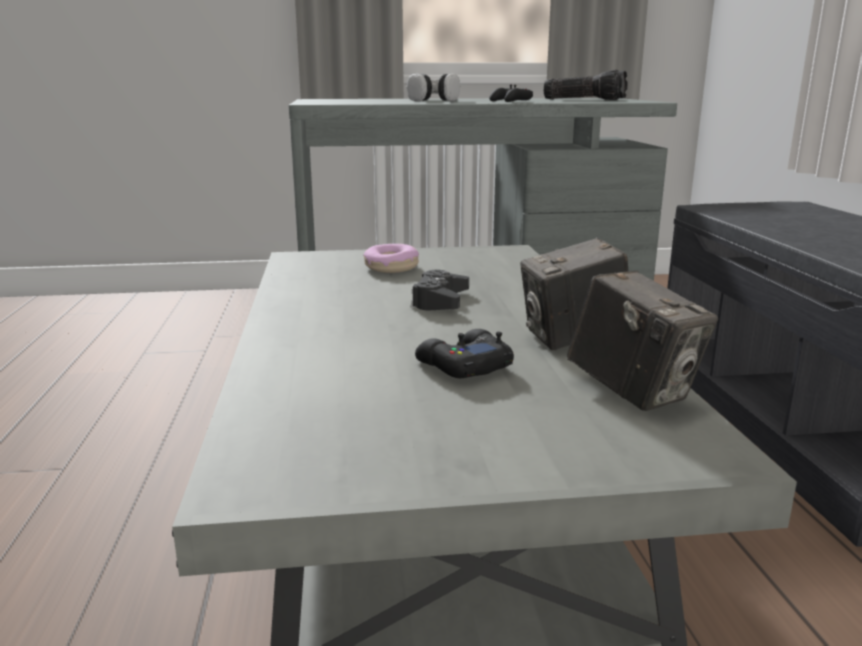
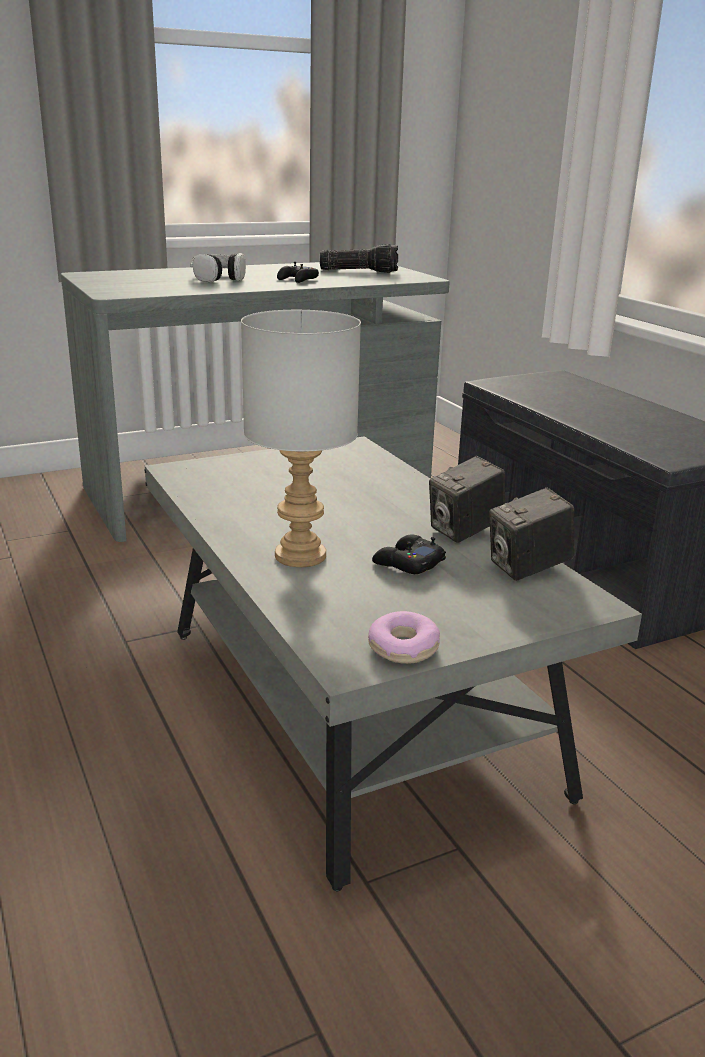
camera: 20 degrees left, 5 degrees up
(333, 342) = (298, 555): none -> grey table lamp
(391, 267) = (272, 474): donut -> donut (403, 648)
(440, 301) = (343, 506): black game controller -> none
(633, 391) = (528, 568): camera -> camera turned 120 degrees clockwise

